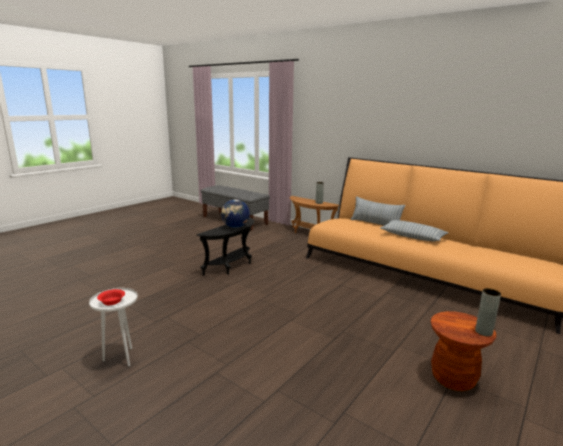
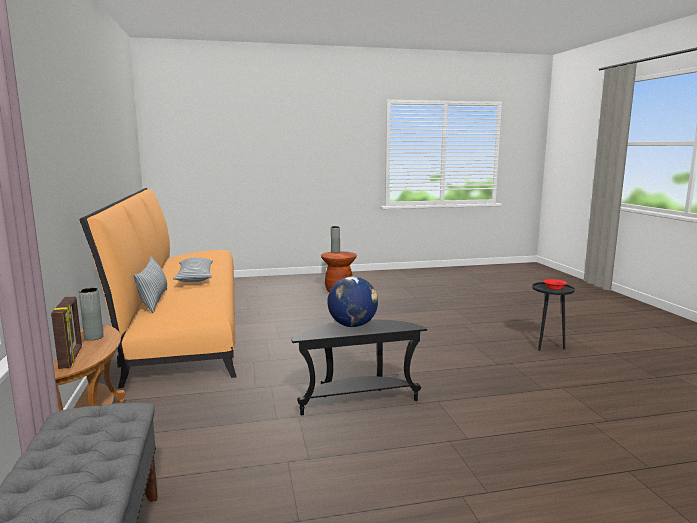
camera: 140 degrees left, 5 degrees down
(121, 358) = (548, 346): white side table -> black side table
(302, 199) = (71, 358): none -> picture frame

